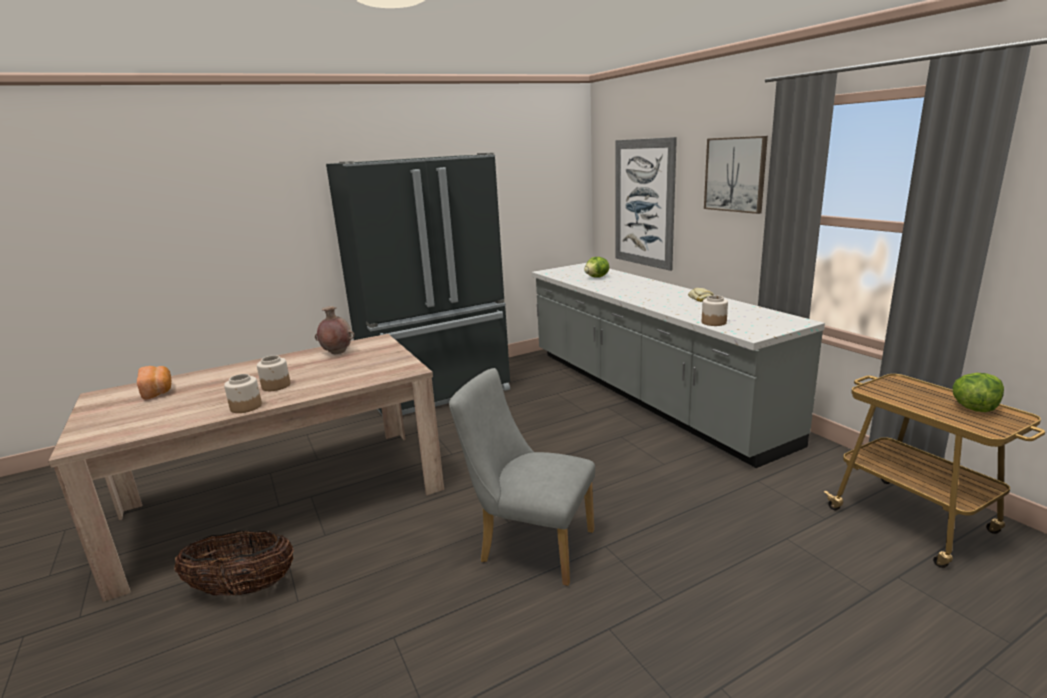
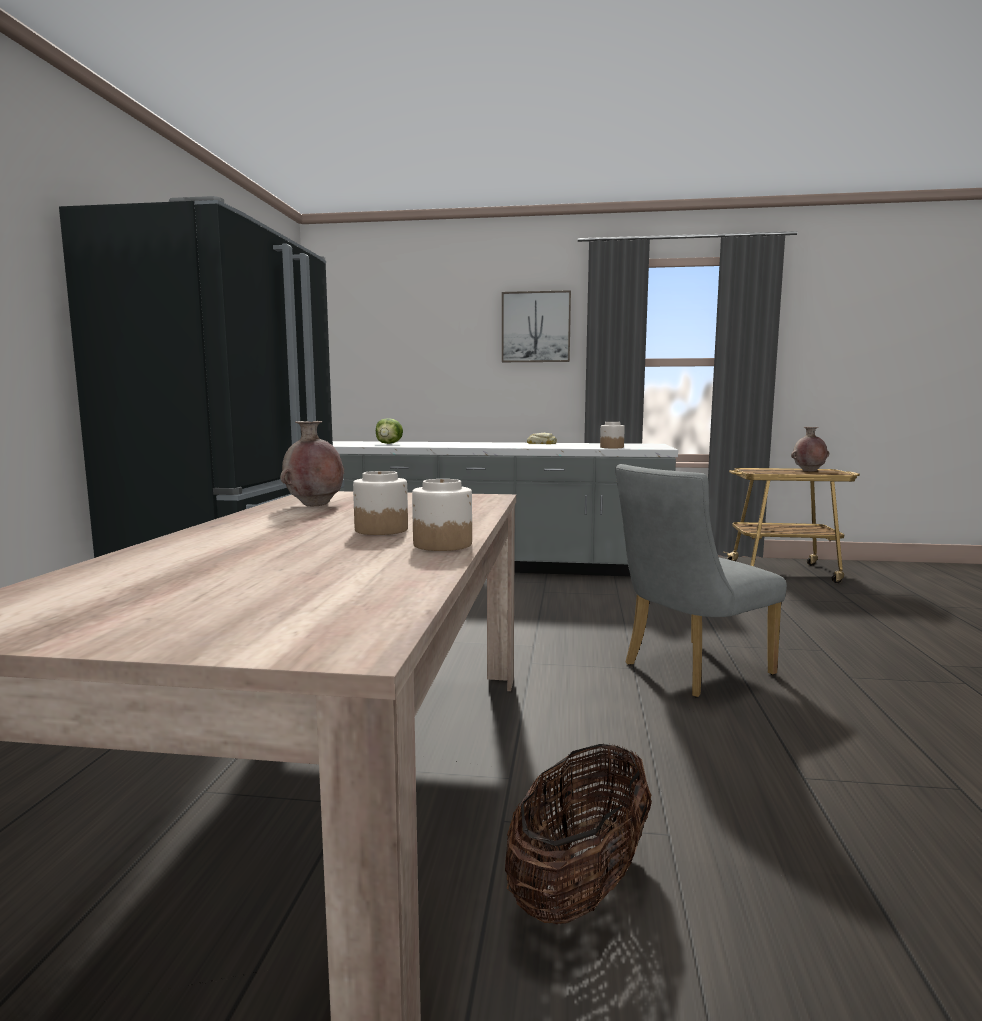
camera: 55 degrees left, 10 degrees down
(158, 391) = (146, 580): bread -> none
(644, 203) = (406, 363): picture -> none
(974, 408) = (808, 471): lettuce -> brown vase

